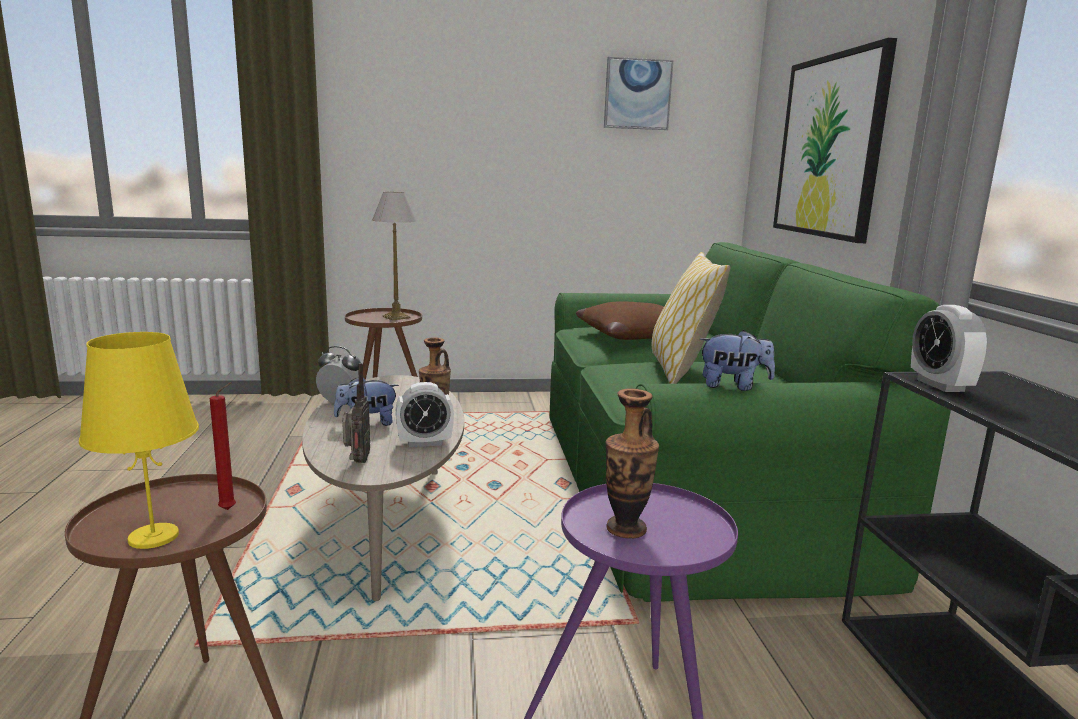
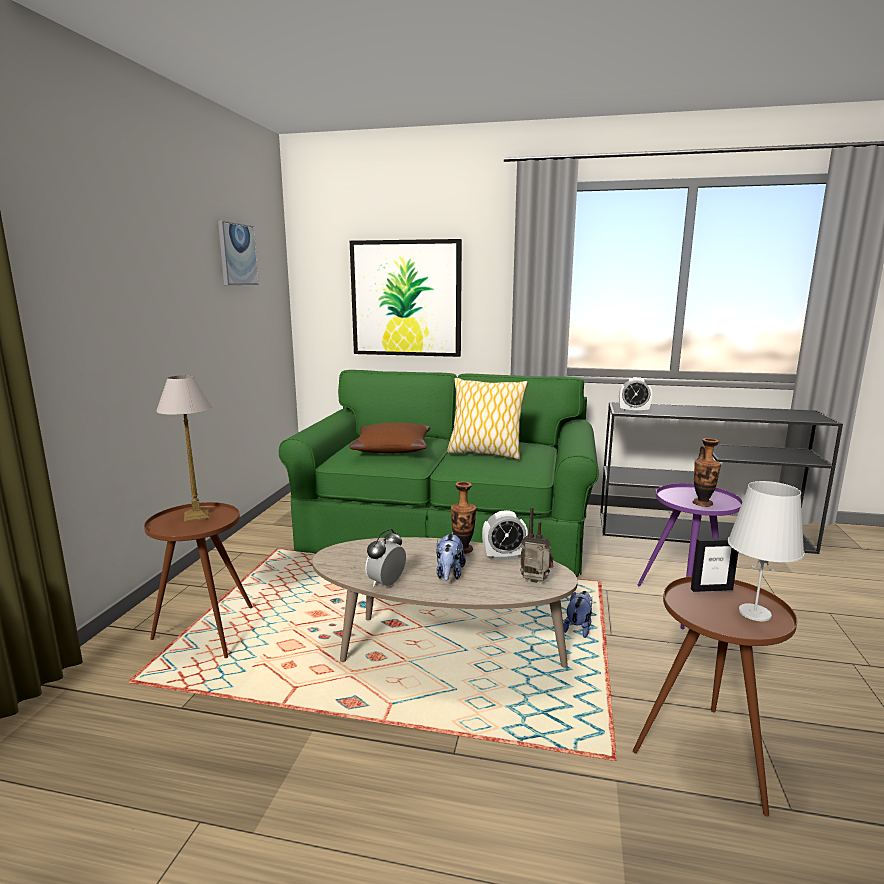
camera: 70 degrees left, 0 degrees up
(154, 536) = (754, 613): yellow table lamp -> white table lamp
(230, 509) = (711, 589): red candle -> picture frame
(425, 443) = (504, 556): alarm clock -> alarm clock turned 75 degrees clockwise
(733, 386) = (580, 442): plush toy -> plush toy (578, 627)

